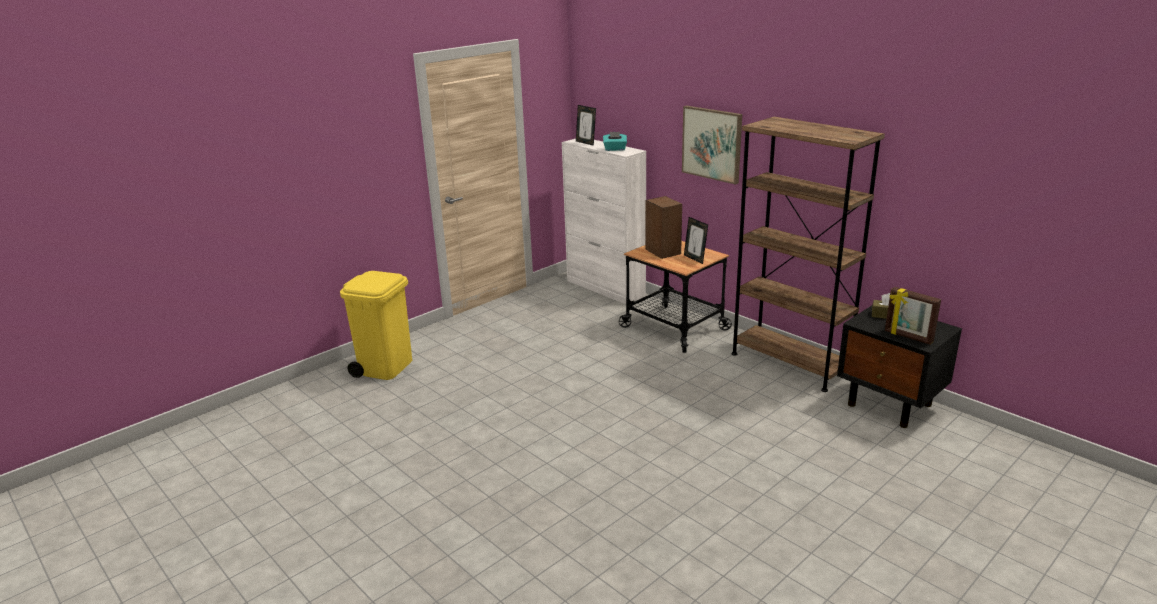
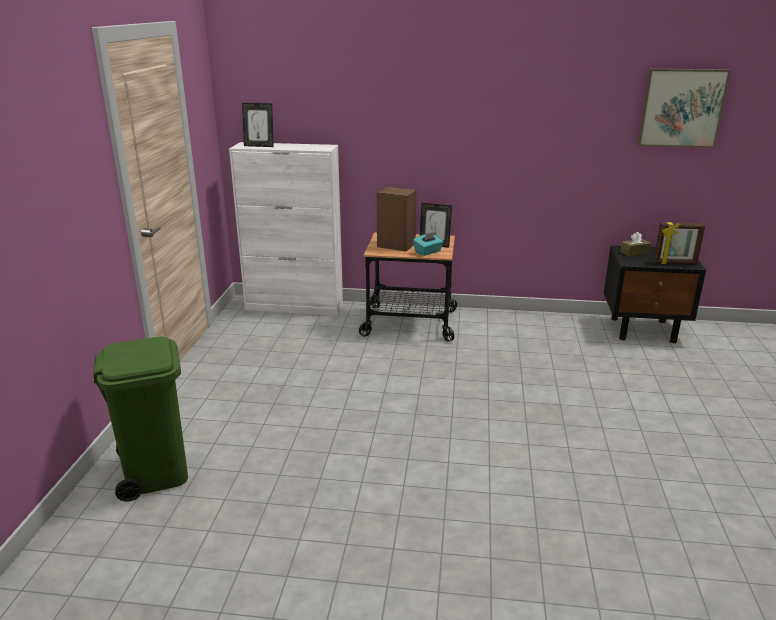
camera: 40 degrees left, 0 degrees up
(386, 367) = (156, 471): yellow trash can -> green trash can
(615, 149) = (304, 147): turquoise tissue box -> turquoise tissue box (428, 252)
(712, 144) = (422, 125): picture -> picture (681, 108)
(789, 363) = (537, 322): brown bookcase -> none

